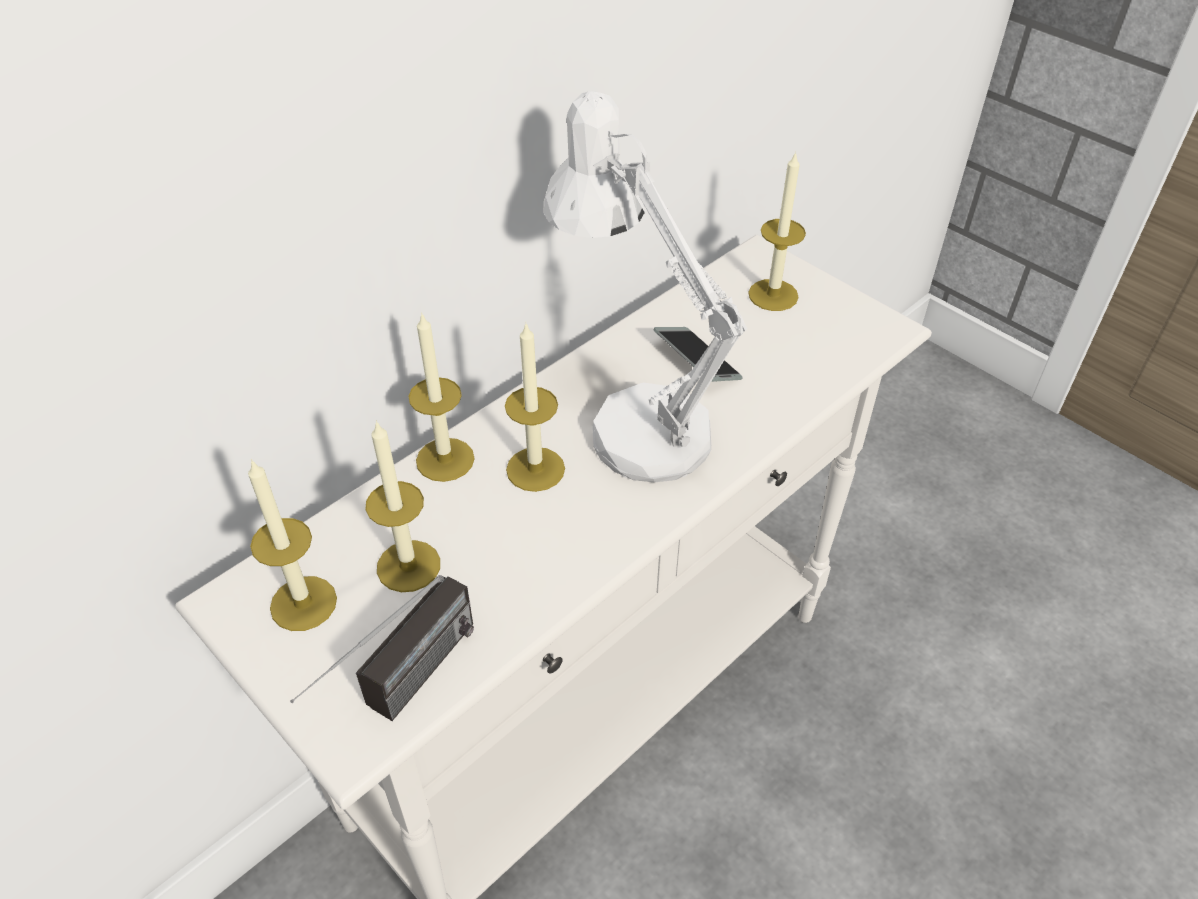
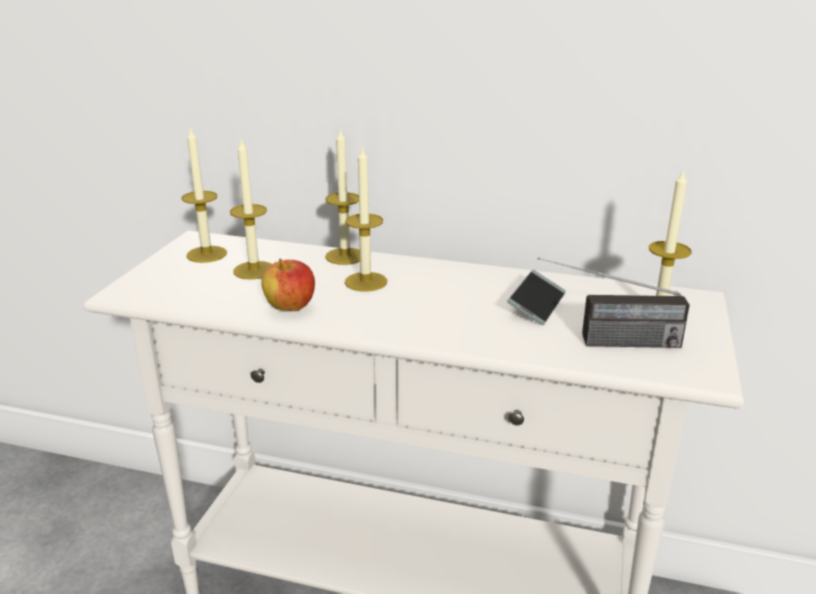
camera: 60 degrees right, 20 degrees down
(401, 692) = (163, 294): radio -> radio (605, 342)
(550, 565) = (290, 307): none -> apple
(634, 423) = (445, 300): white table lamp -> none

